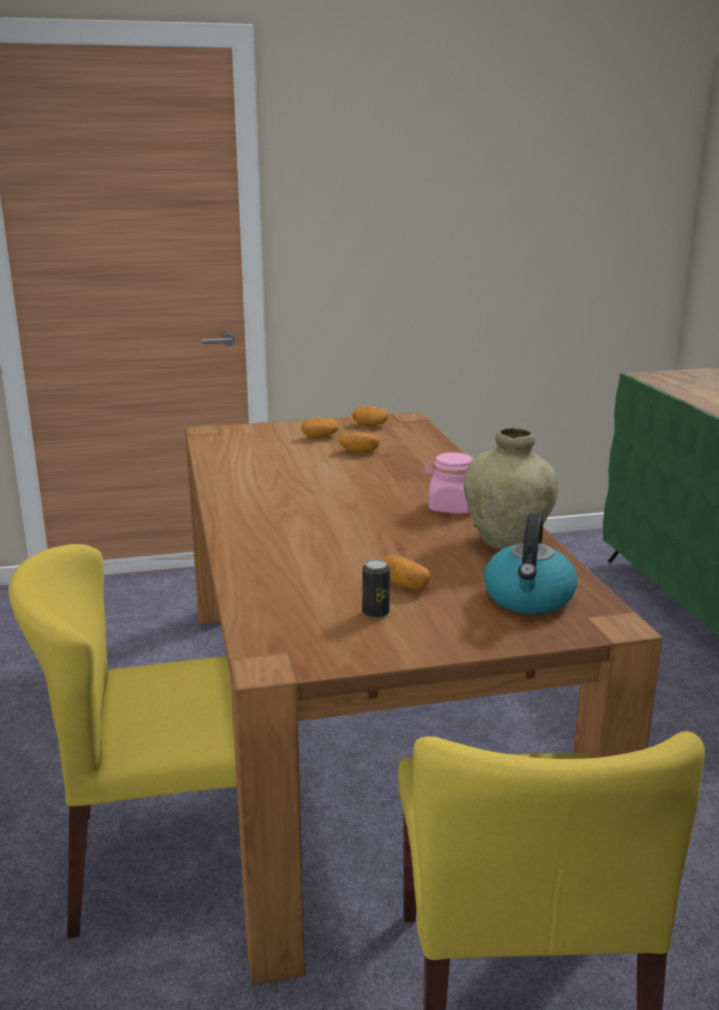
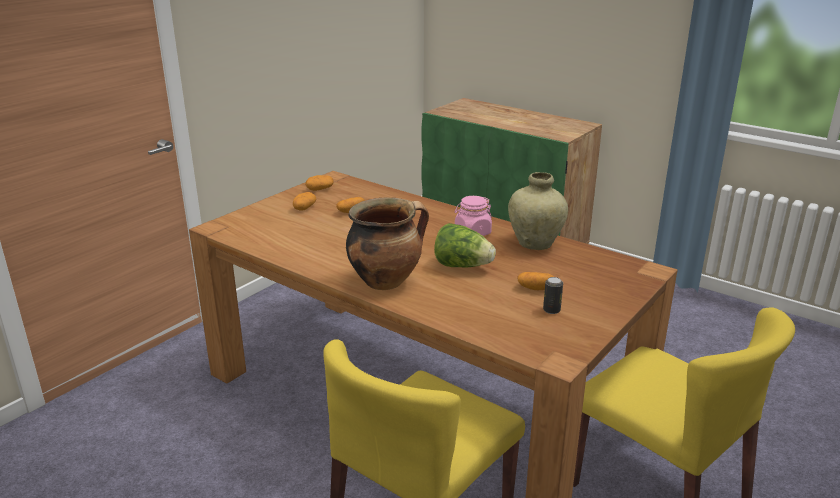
camera: 40 degrees left, 5 degrees up
(260, 521) = (386, 281): none -> cooking pot
(369, 534) = (462, 266): none -> lettuce
(529, 598) = (599, 272): kettle -> none

